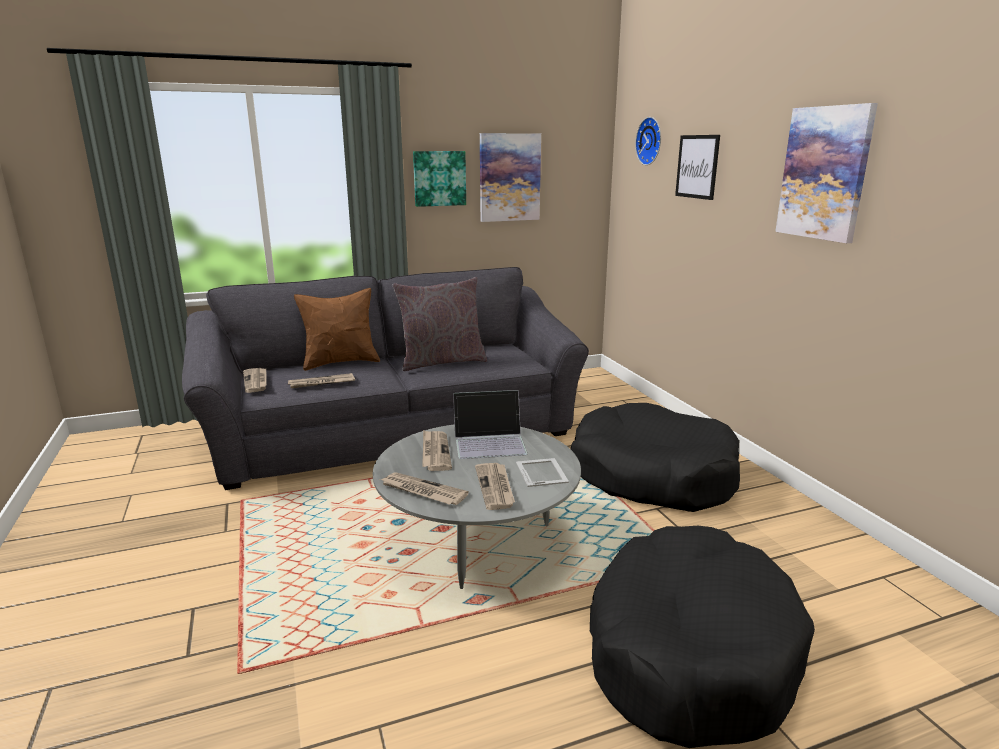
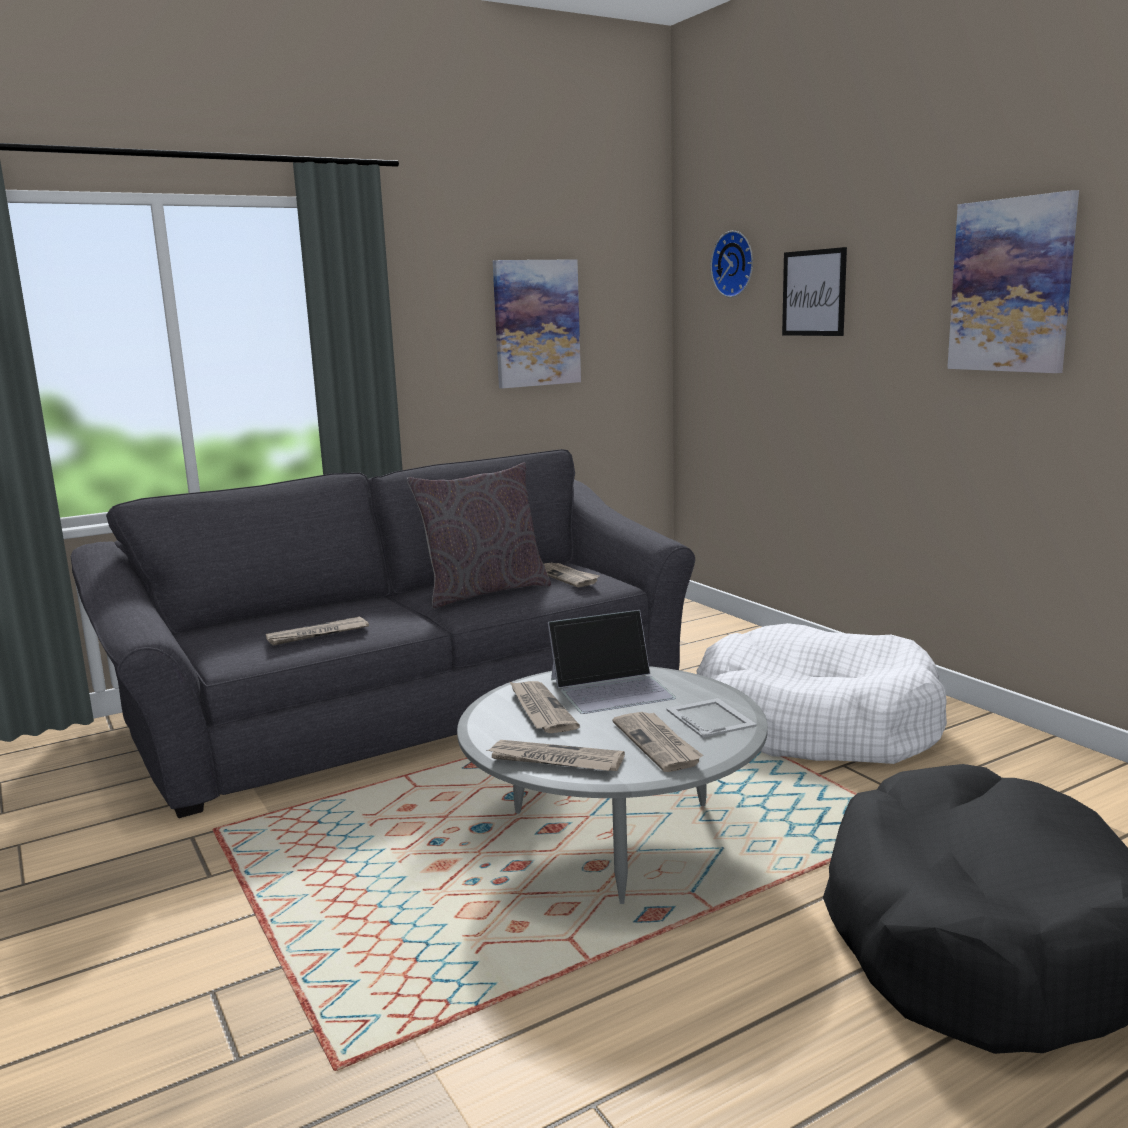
camera: 10 degrees left, 5 degrees down
(256, 381) = (210, 641): newspaper -> newspaper (566, 577)
(341, 362) = (328, 605): brown pillow -> none
(439, 178) = (439, 327): picture -> none
(652, 475) = (815, 724): black dog bed -> white dog bed

